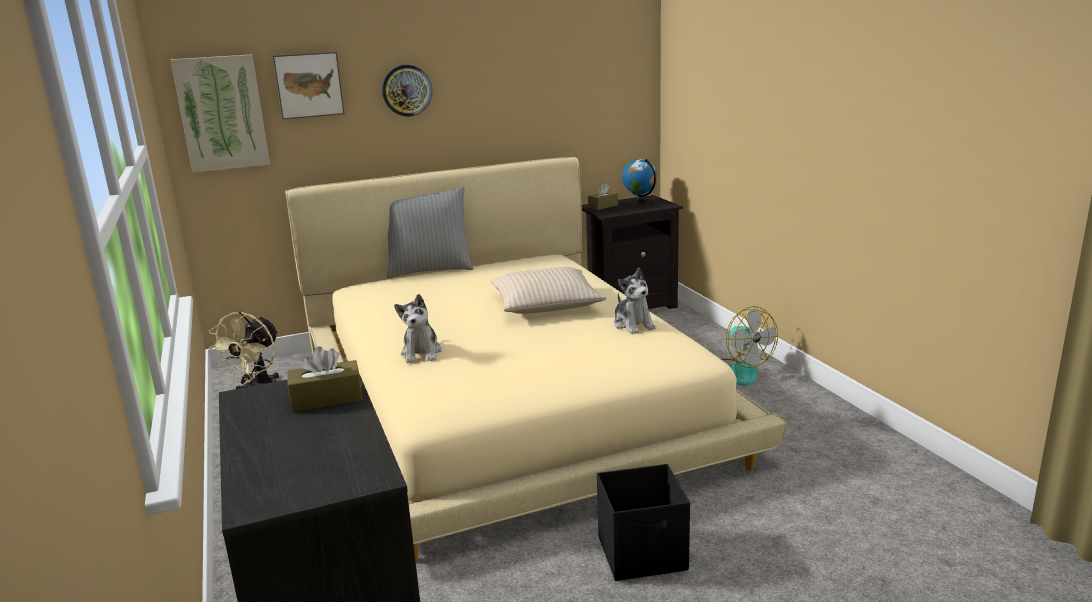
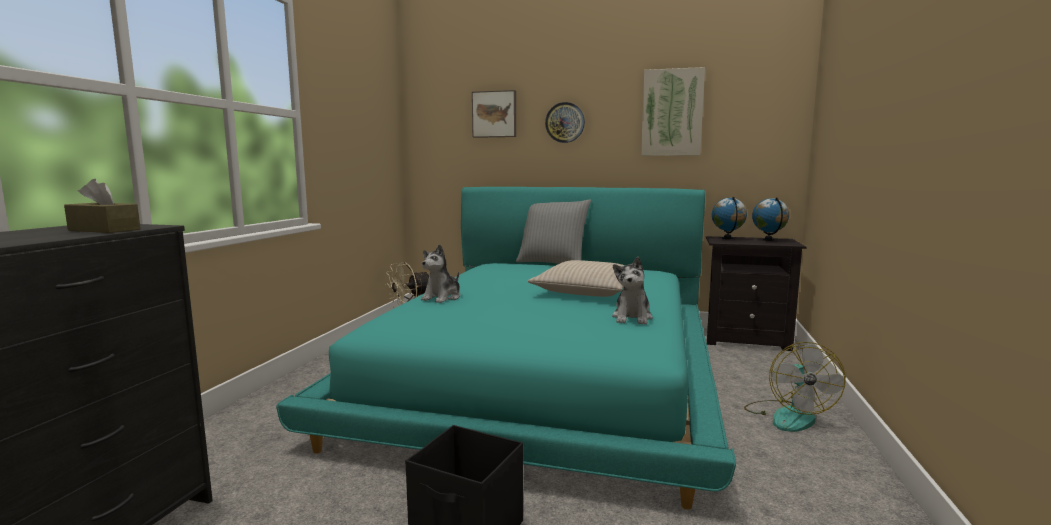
camera: 35 degrees right, 10 degrees down
(222, 113) = (437, 130): picture -> picture (672, 113)
(506, 400) = (546, 373): beige bed -> turquoise bed
(603, 206) = (727, 238): brown tissue box -> globe

